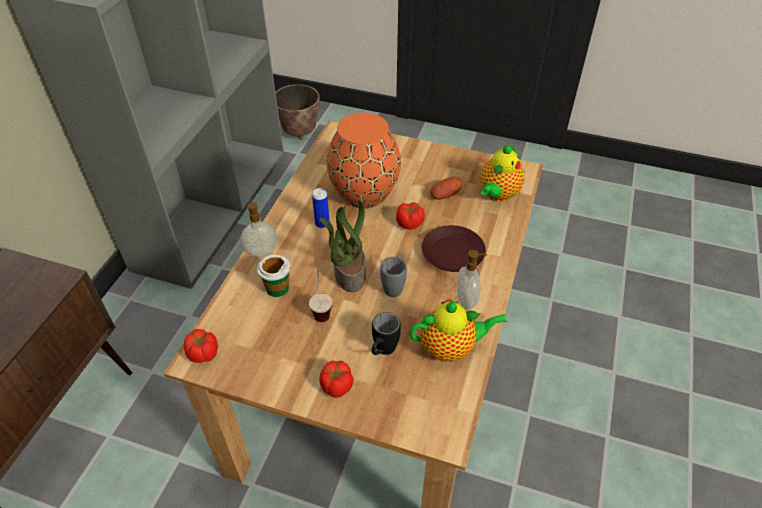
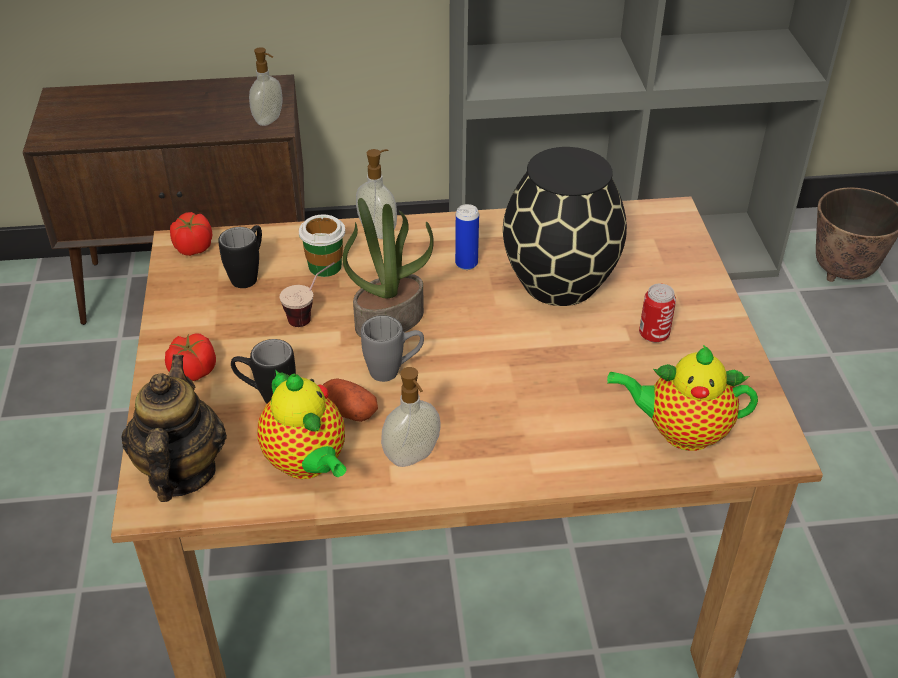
camera: 65 degrees right, 5 degrees down
(51, 278) = (269, 120): none -> soap dispenser
(257, 329) = (249, 275): none -> black mug
(365, 193) = (560, 284): orange vase -> black vase
(410, 223) = (531, 348): tomato -> none
(426, 176) = (653, 335): none -> can
(428, 415) = (181, 472): none -> teapot
(445, 195) = (628, 368): potato -> potato (348, 411)
(452, 254) = (499, 413): brown plate -> none

